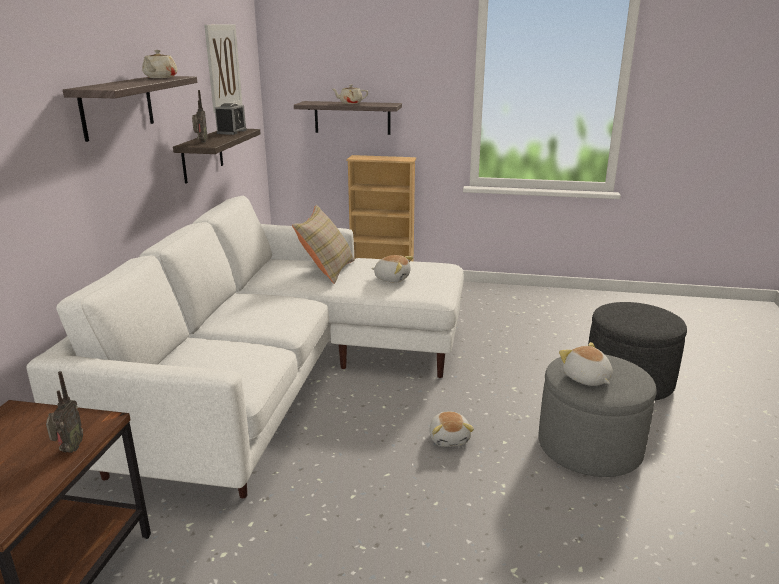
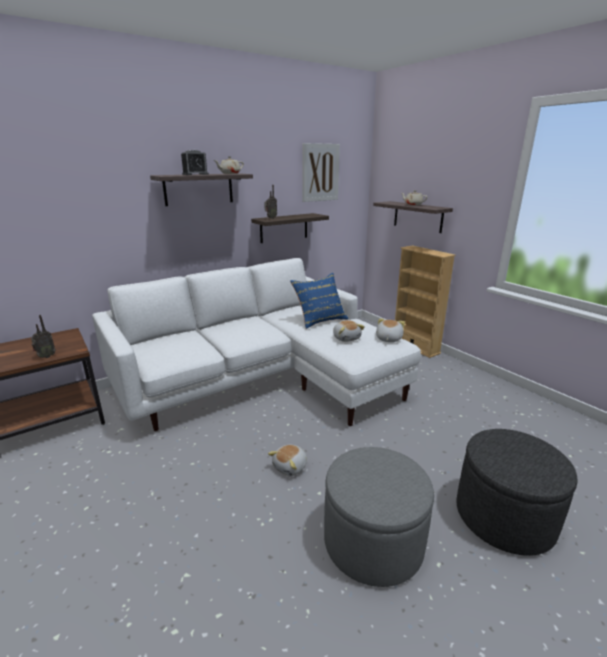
camera: 45 degrees right, 0 degrees up
(231, 132) = (307, 215): alarm clock -> alarm clock (195, 174)
(326, 270) = (320, 319): beige pillow -> blue pillow
(586, 378) = (360, 474): plush toy -> plush toy (388, 339)

